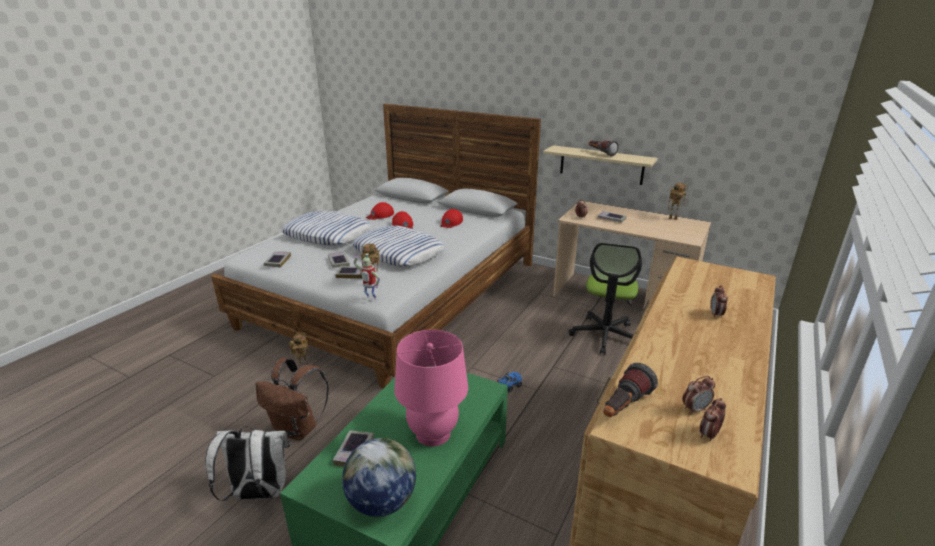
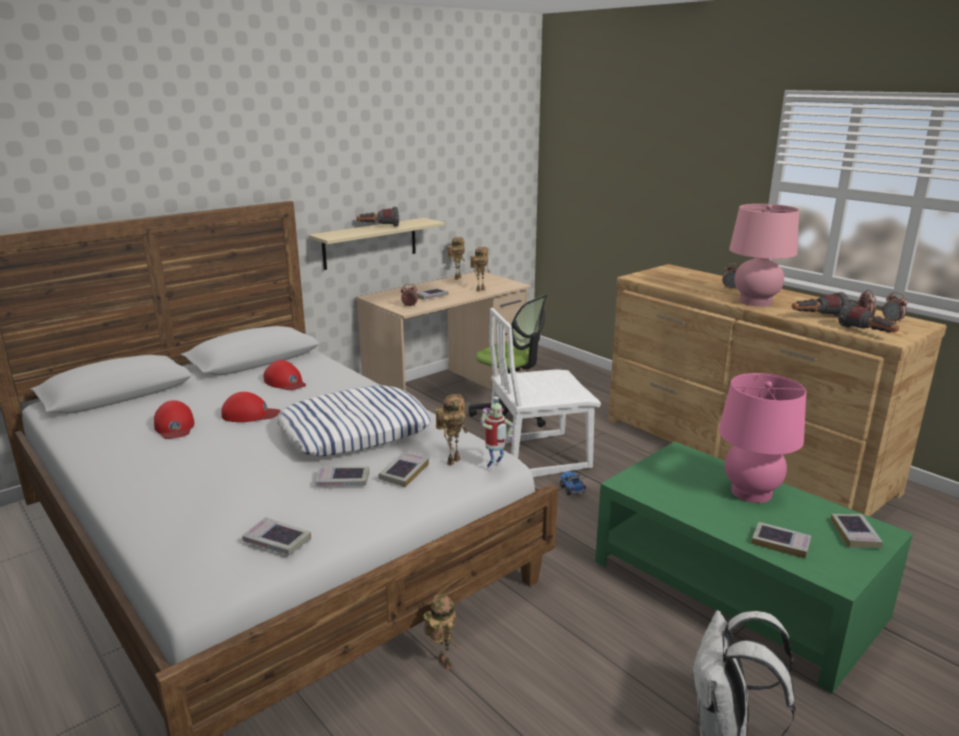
camera: 70 degrees left, 5 degrees down
(298, 429) = (596, 679): brown backpack -> none
(327, 234) = (202, 482): pillow -> none
(381, 501) = (855, 534): globe -> book
(551, 361) = (538, 455): none -> white chair
(654, 231) = (480, 290): none -> toy robot
(658, 371) = (816, 317): none -> flashlight
(677, 330) = (755, 302): none -> pink table lamp

